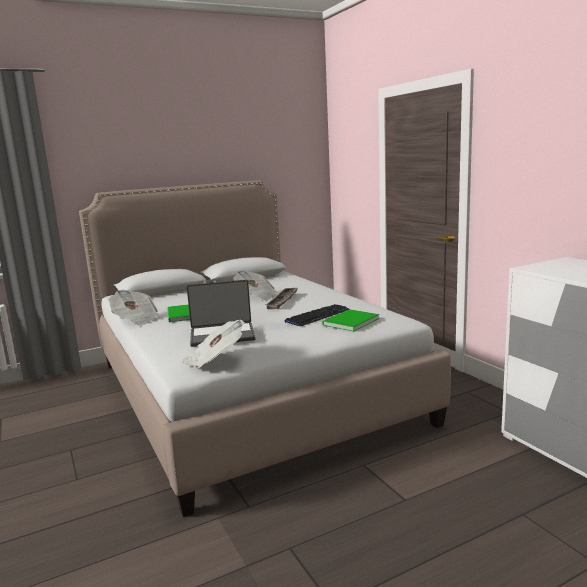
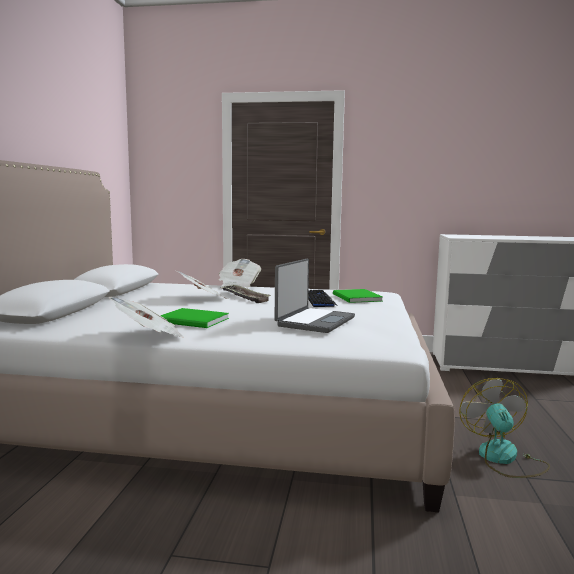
camera: 55 degrees left, 5 degrees down
(215, 359) = (381, 334): newspaper -> newspaper (238, 286)
(315, 527) = (503, 458): none -> fan

